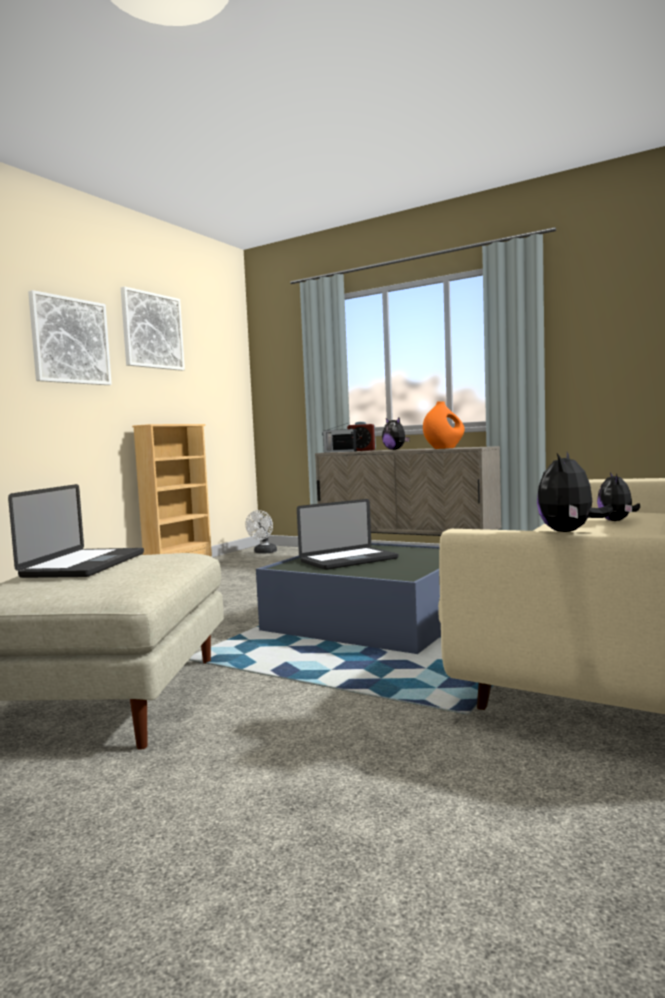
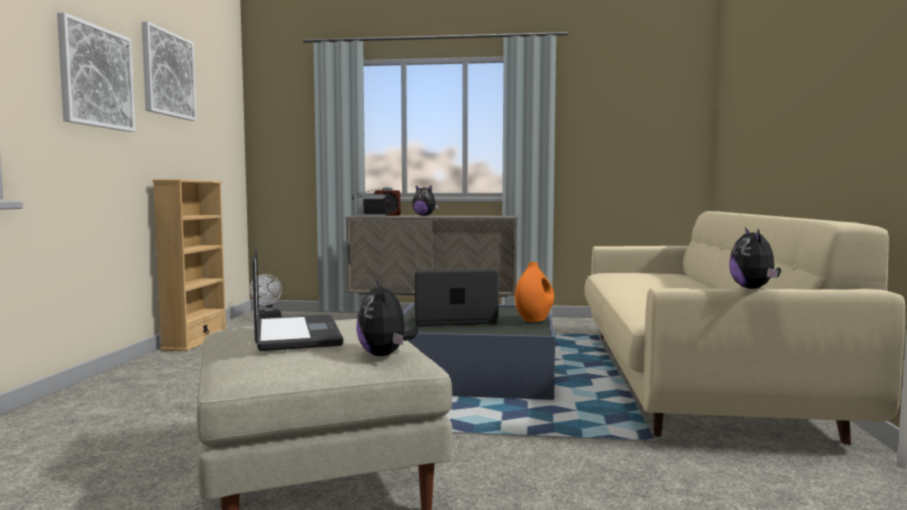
camera: 25 degrees left, 0 degrees up
(349, 560) = (453, 320): laptop -> laptop turned 135 degrees counterclockwise
(444, 448) = (476, 216): orange vase -> orange vase (534, 320)
(617, 521) = (663, 280): plush toy -> plush toy (385, 355)

